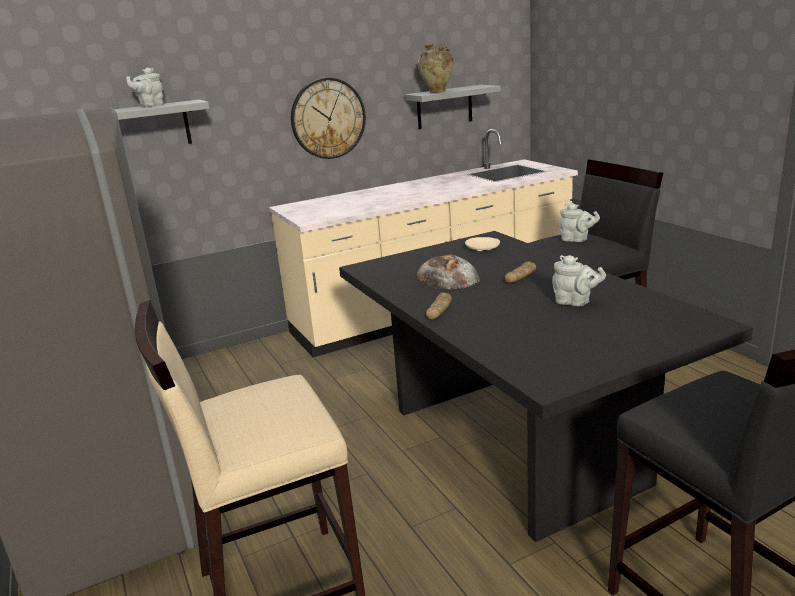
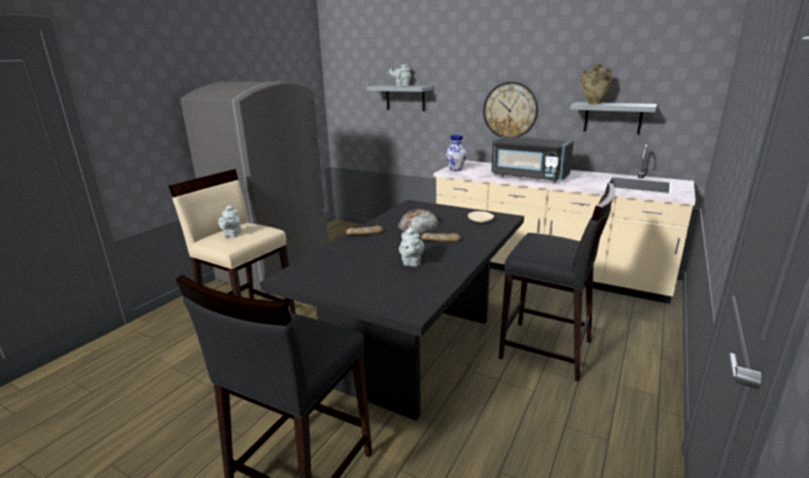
camera: 55 degrees right, 0 degrees up
(310, 215) = (456, 169): none -> vase
(409, 196) = (529, 177): none -> black microwave
(576, 240) = (553, 243): grey teapot -> grey teapot (232, 234)

